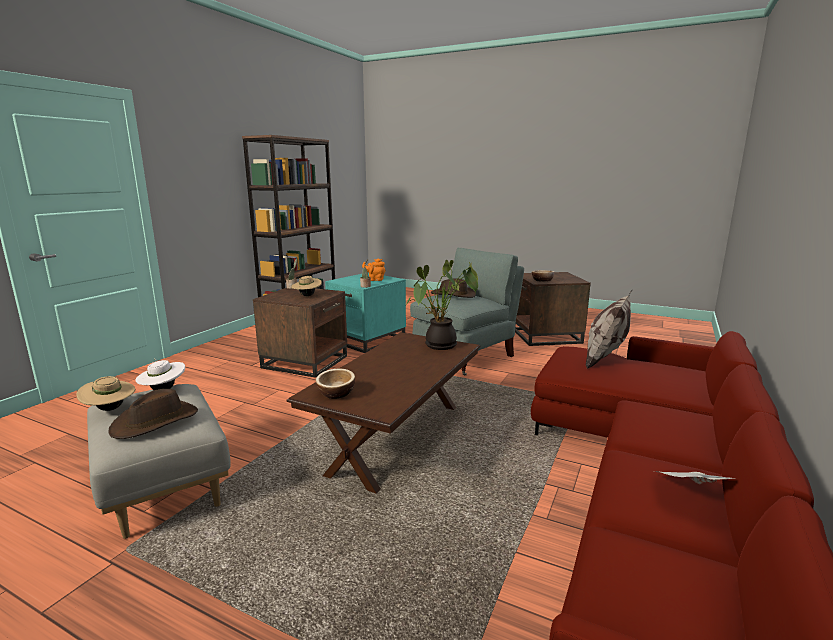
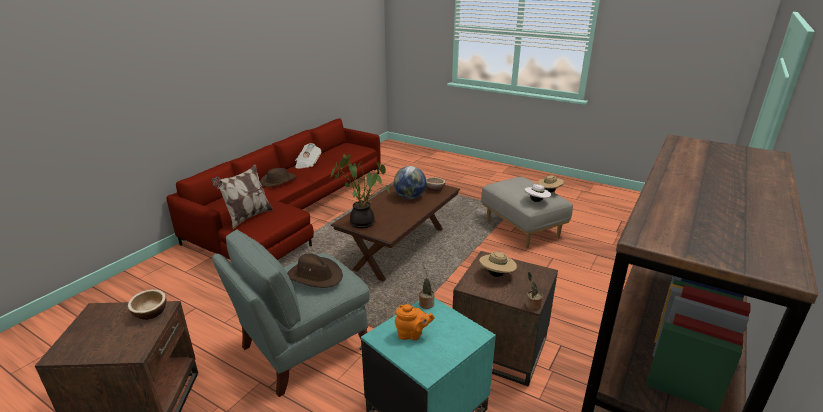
camera: 175 degrees left, 10 degrees up
(156, 422) = (517, 185): brown hat -> brown hat (278, 181)
(382, 378) = (409, 197): none -> globe

